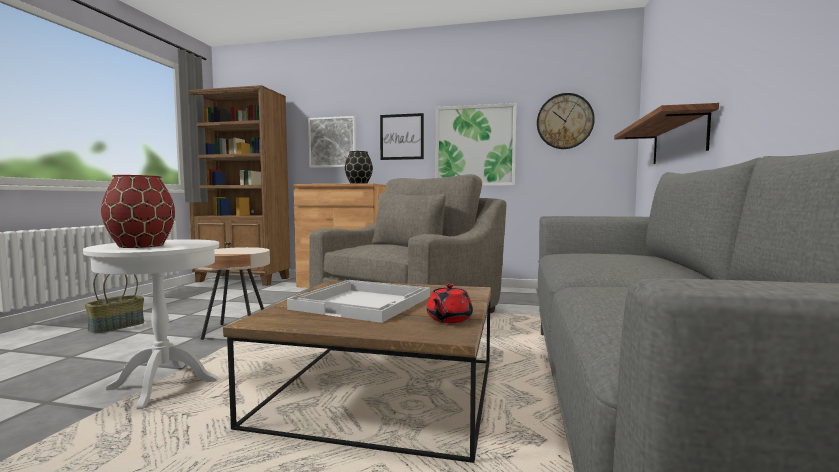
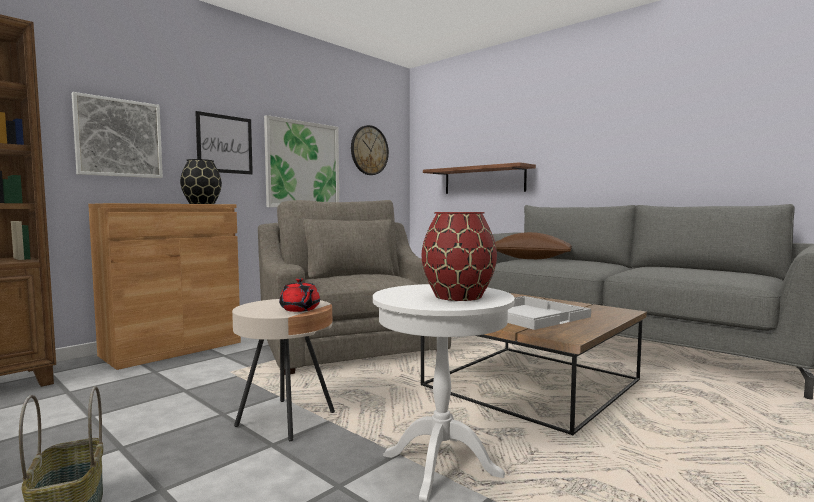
camera: 60 degrees left, 0 degrees up
(448, 319) = (590, 307): red teapot -> red teapot (300, 309)
(608, 254) = (530, 258): none -> brown pillow

